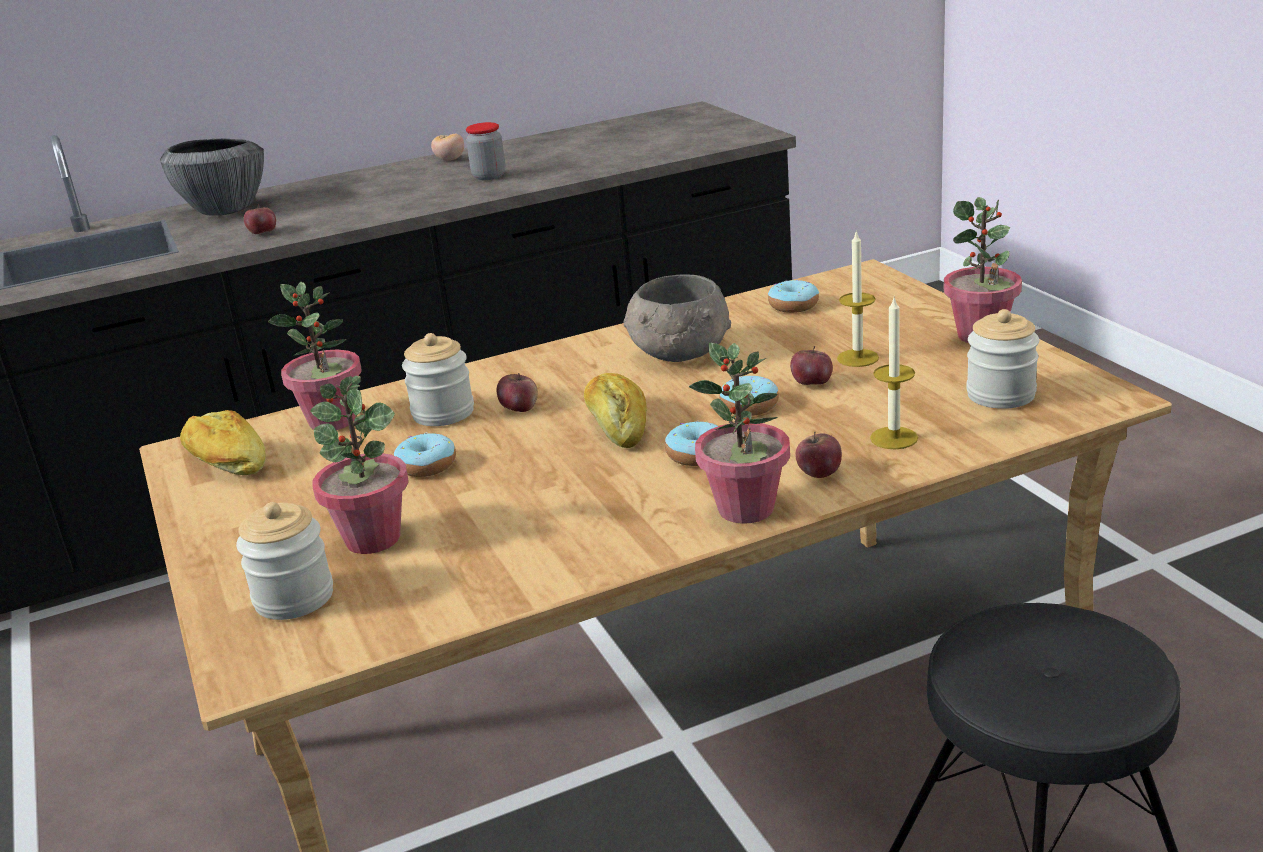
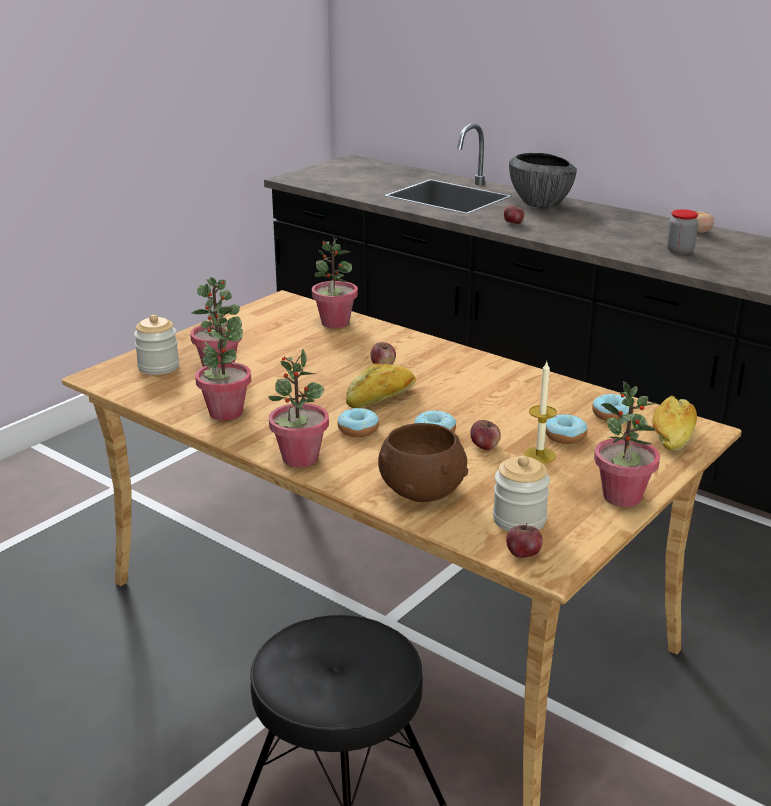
camera: 60 degrees right, 0 degrees up
(226, 463) = (275, 313): bread -> bread (672, 435)
(427, 466) = (300, 360): donut -> donut (565, 436)
(443, 413) = (363, 347): jar -> none
(542, 552) = (225, 413): none -> potted plant
(679, 353) = (496, 393): grey bowl -> none
(819, 473) = (357, 472): apple -> apple (523, 554)
(894, 438) = (422, 489): candle -> brown bowl

